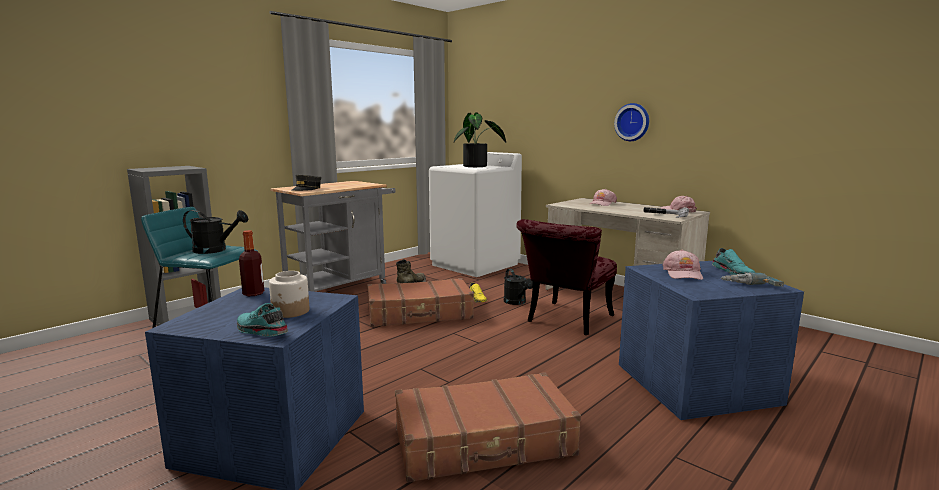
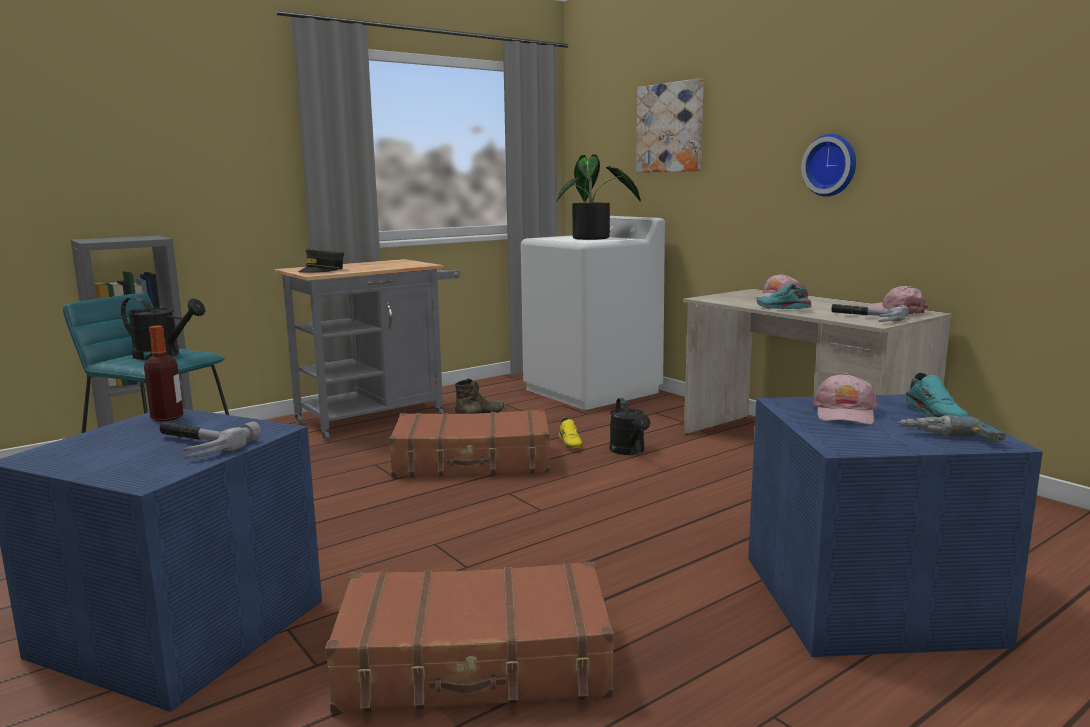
camera: 10 degrees right, 0 degrees up
(260, 331) = (130, 471): turquoise shoe -> turquoise shoe (782, 308)
(291, 311) = (195, 445): jar -> hammer
(524, 96) = (670, 128): none -> picture
(566, 321) = (693, 485): red chair -> none

